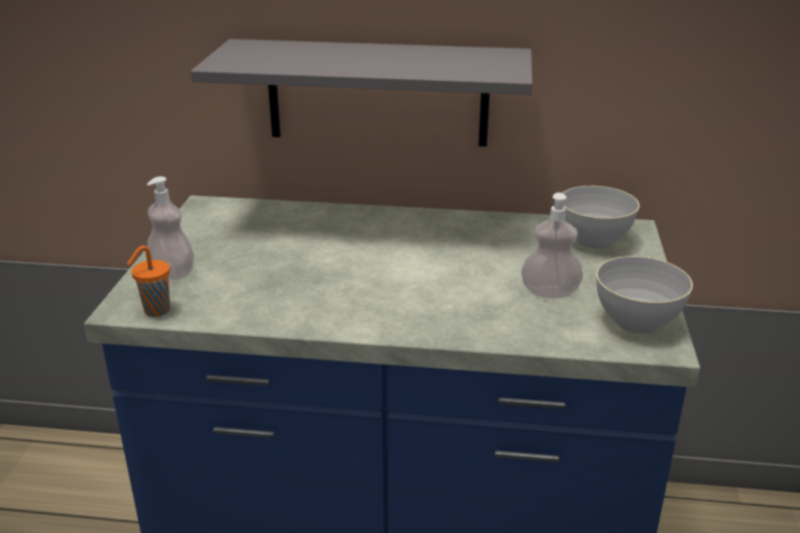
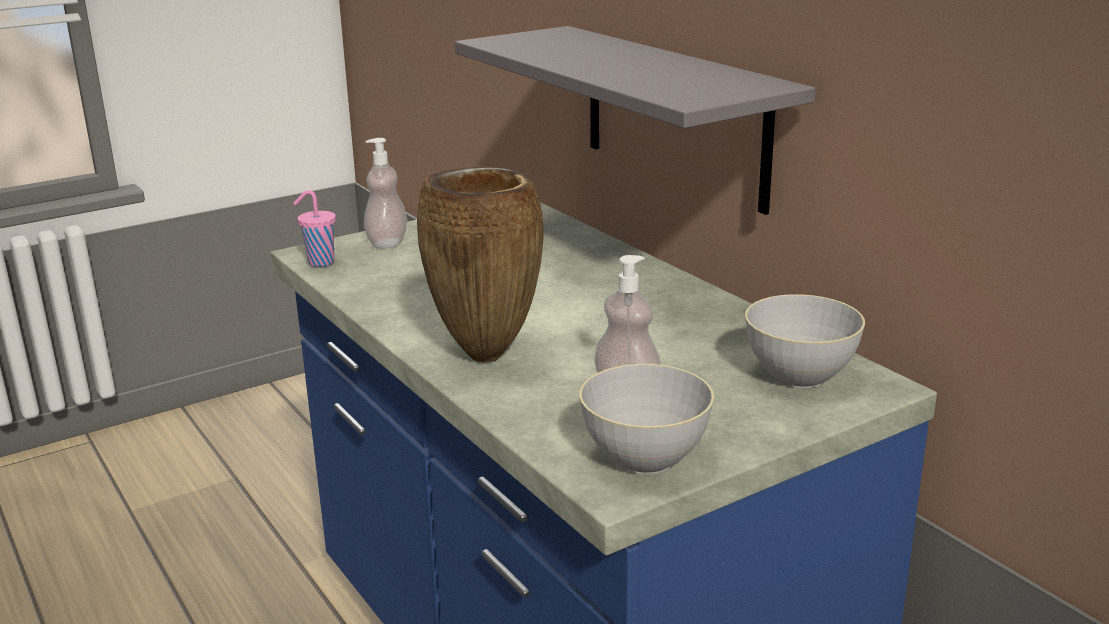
camera: 50 degrees right, 5 degrees down
(155, 311) = (319, 262): orange cup -> pink cup
(432, 312) = (487, 355): none -> brown vase

